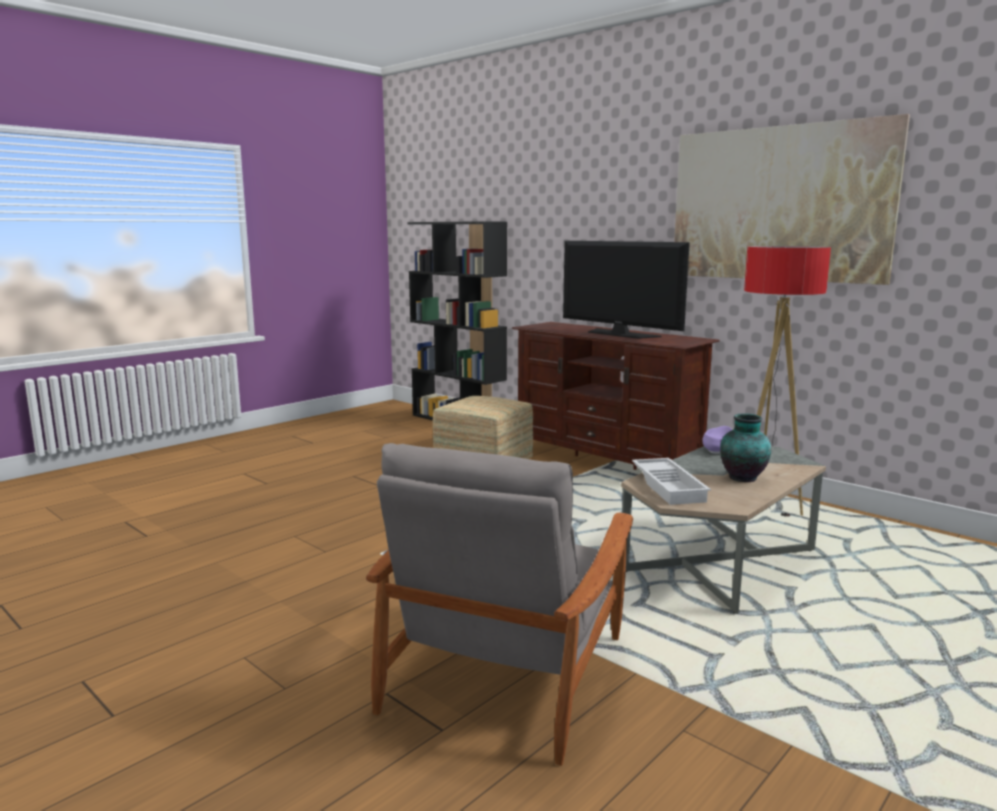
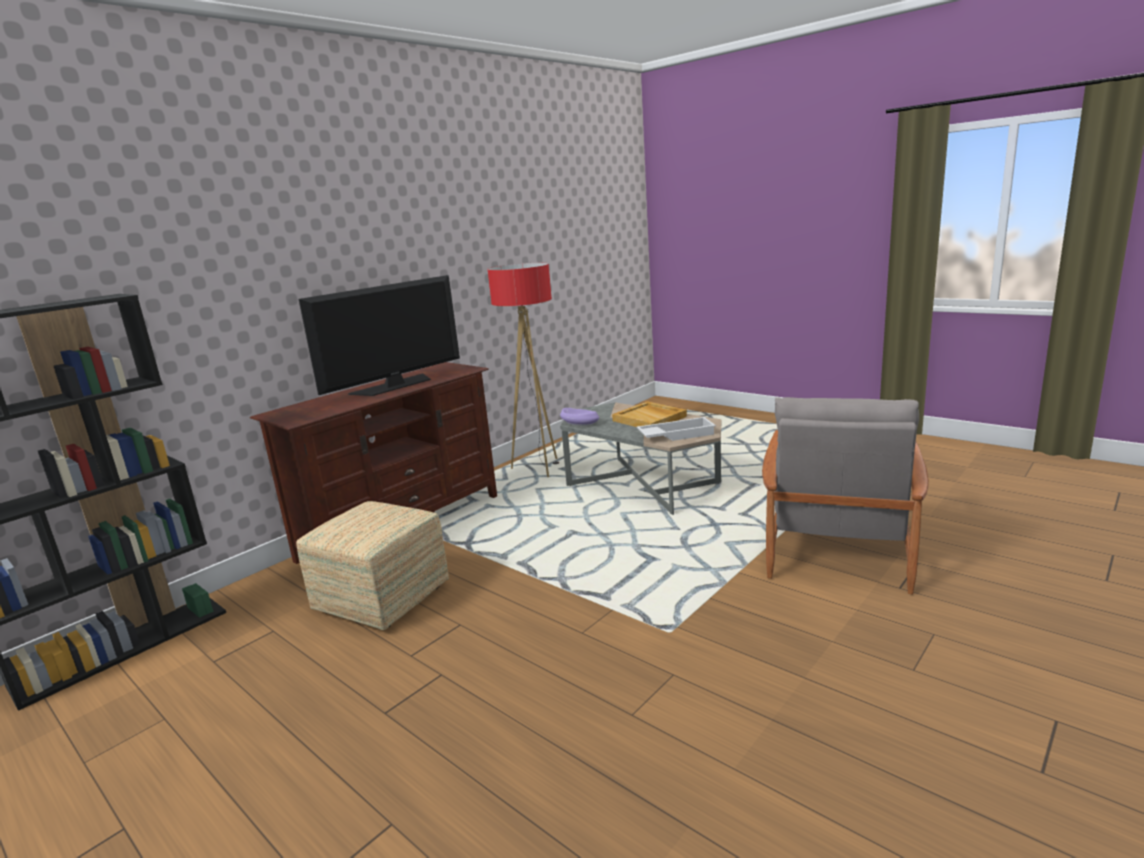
camera: 90 degrees left, 5 degrees up
(507, 671) = (837, 547): grey armchair -> grey armchair turned 90 degrees clockwise
(743, 478) = (650, 418): vase -> beige tray
(778, 204) = (458, 235): picture -> none

